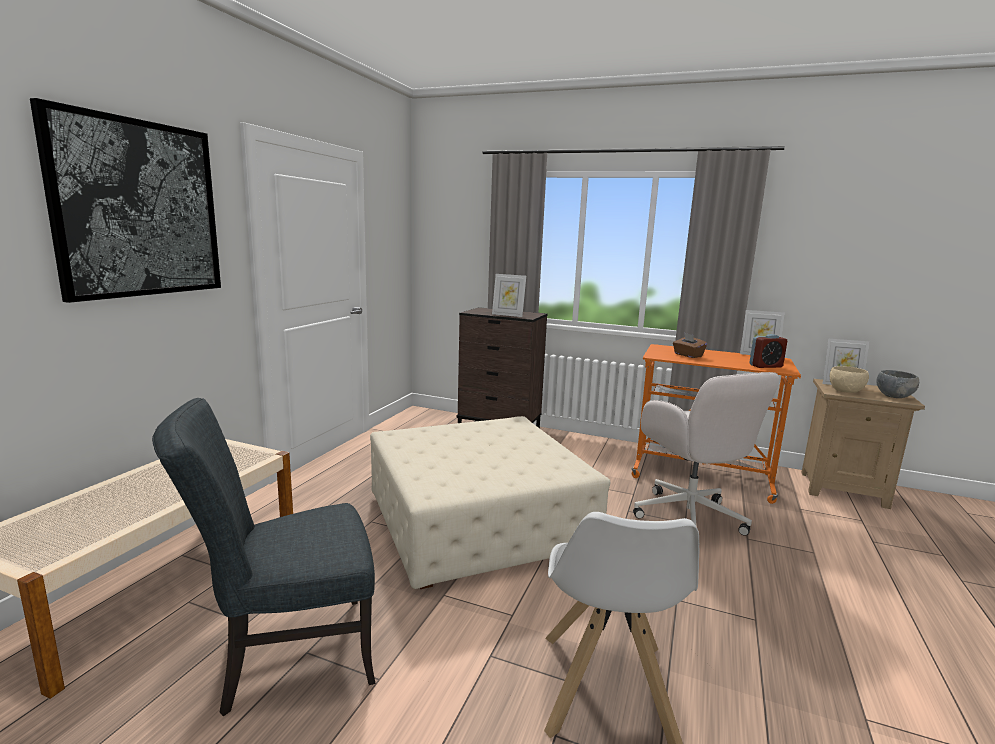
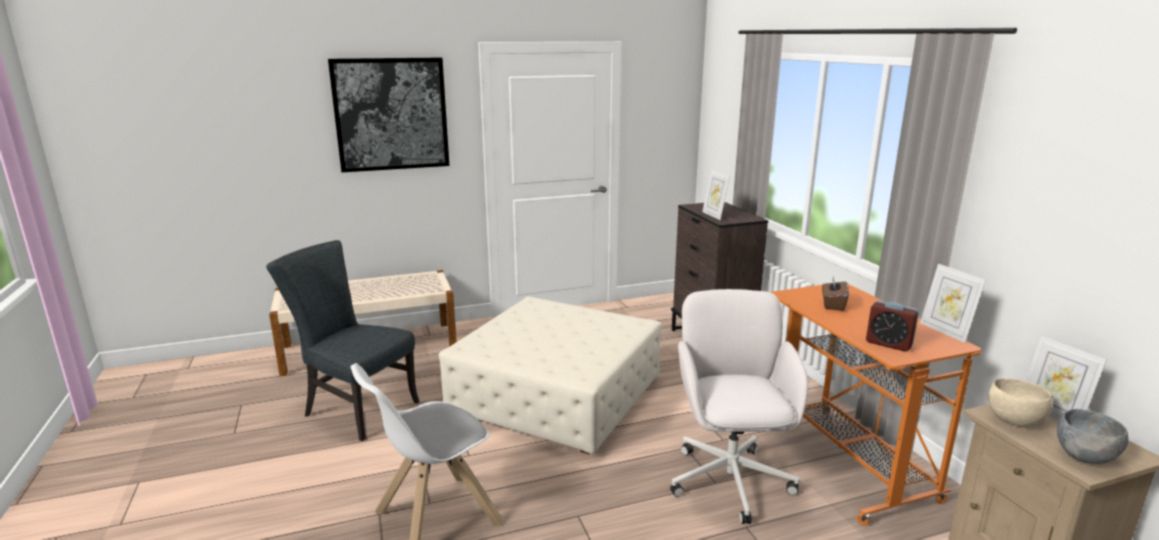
camera: 50 degrees right, 5 degrees up
(688, 517) = (730, 481): white office chair -> white office chair turned 150 degrees clockwise

